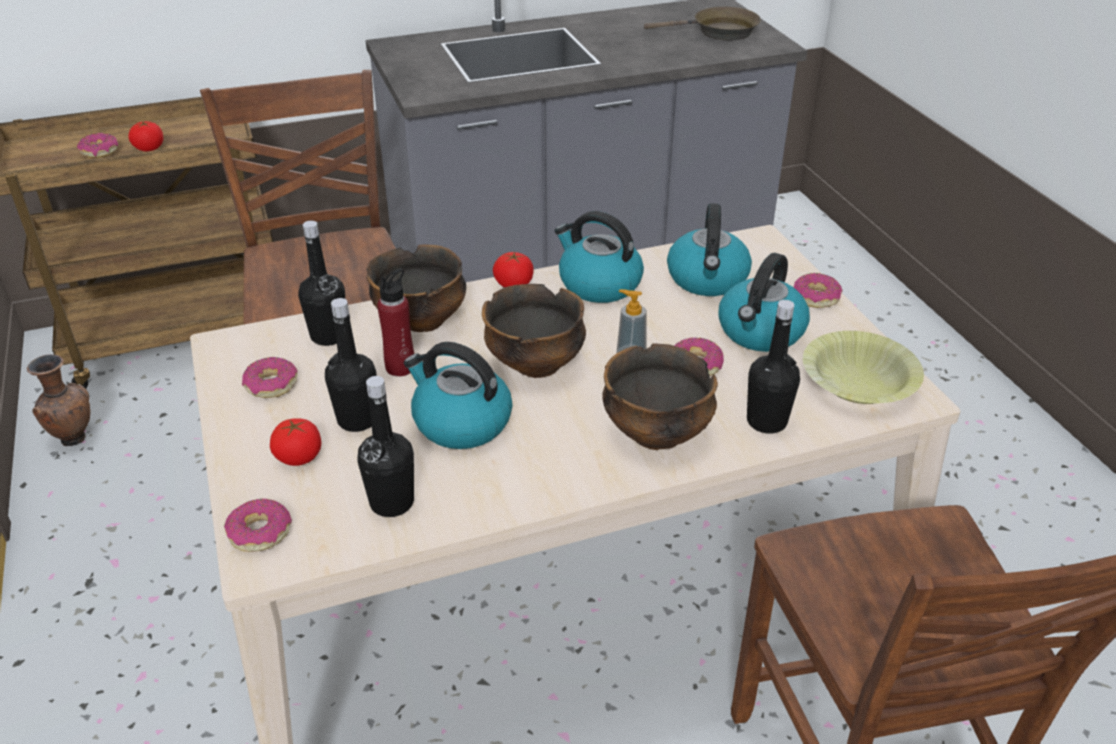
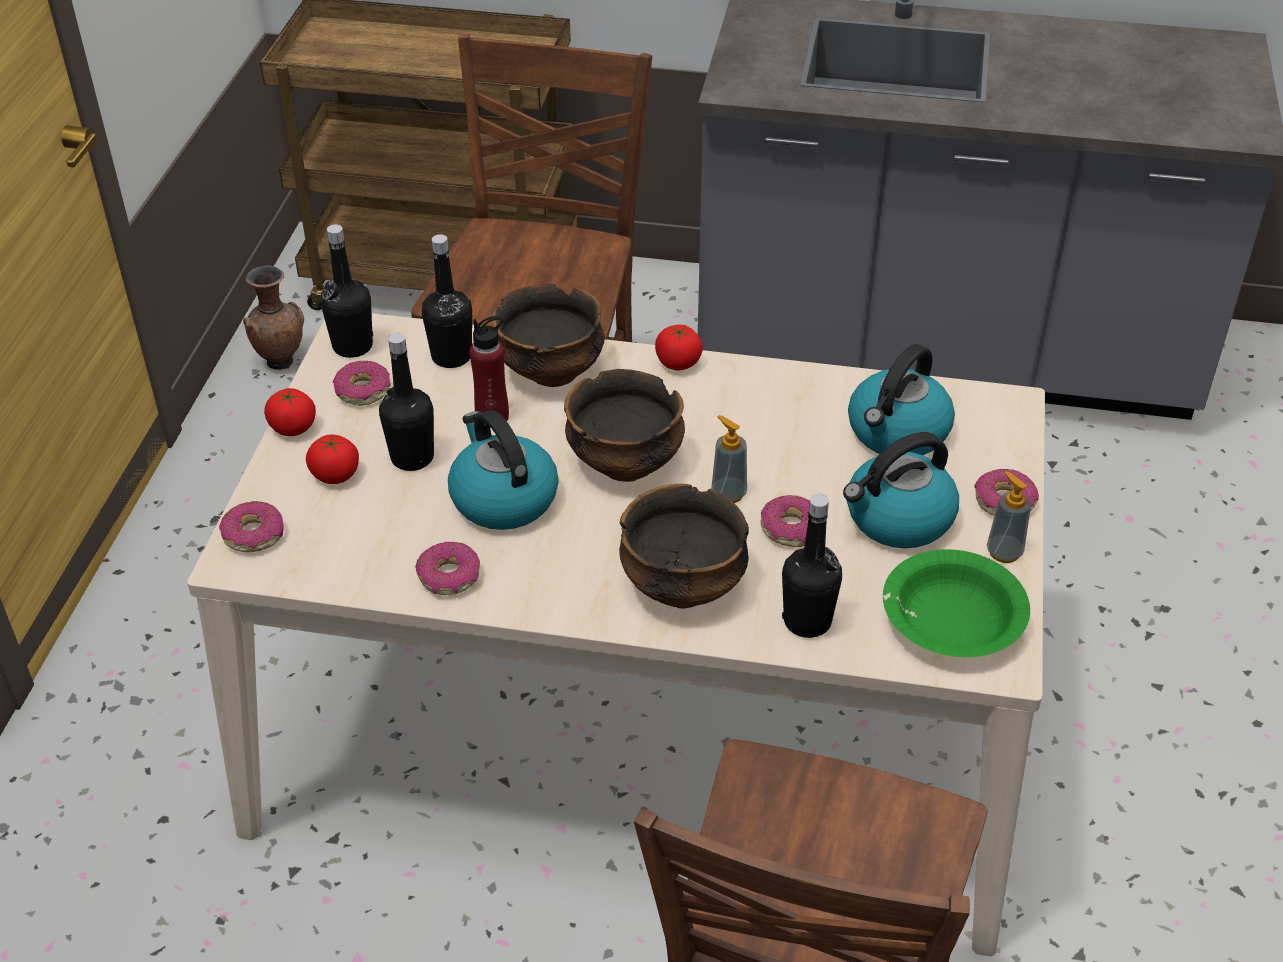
camera: 30 degrees right, 5 degrees up
(100, 152) = (389, 58): donut -> donut (449, 577)
(149, 148) = (439, 67): tomato -> tomato (293, 428)
(392, 502) = (381, 553): black bottle -> black bottle (352, 346)
(598, 284) = (769, 394): kettle -> none
(719, 32) = (1191, 93): brown frying pan -> none
(846, 328) = (1004, 552): none -> soap dispenser
(858, 382) = (952, 620): yellow bowl -> green bowl

